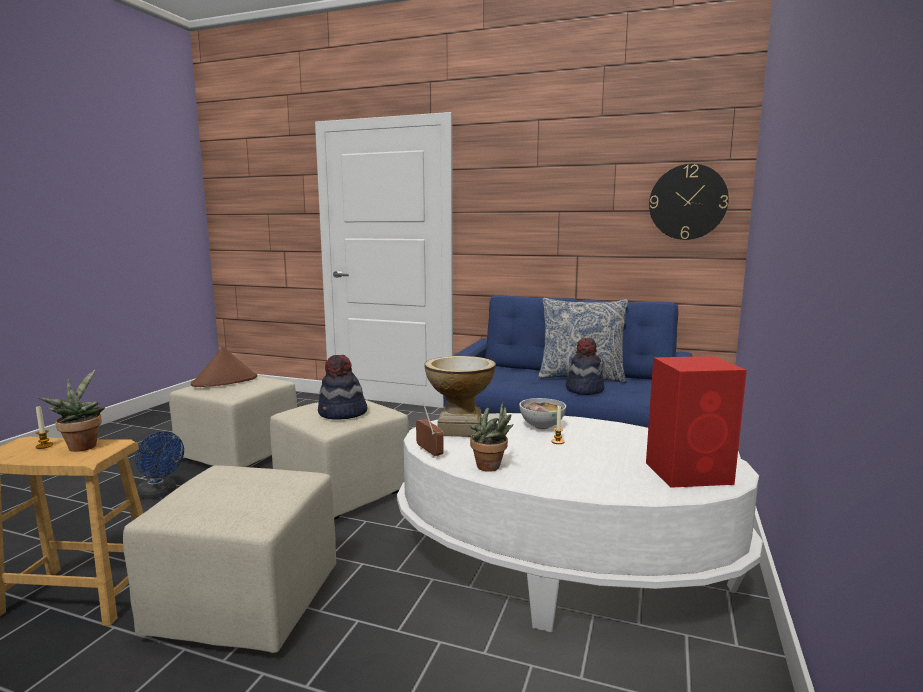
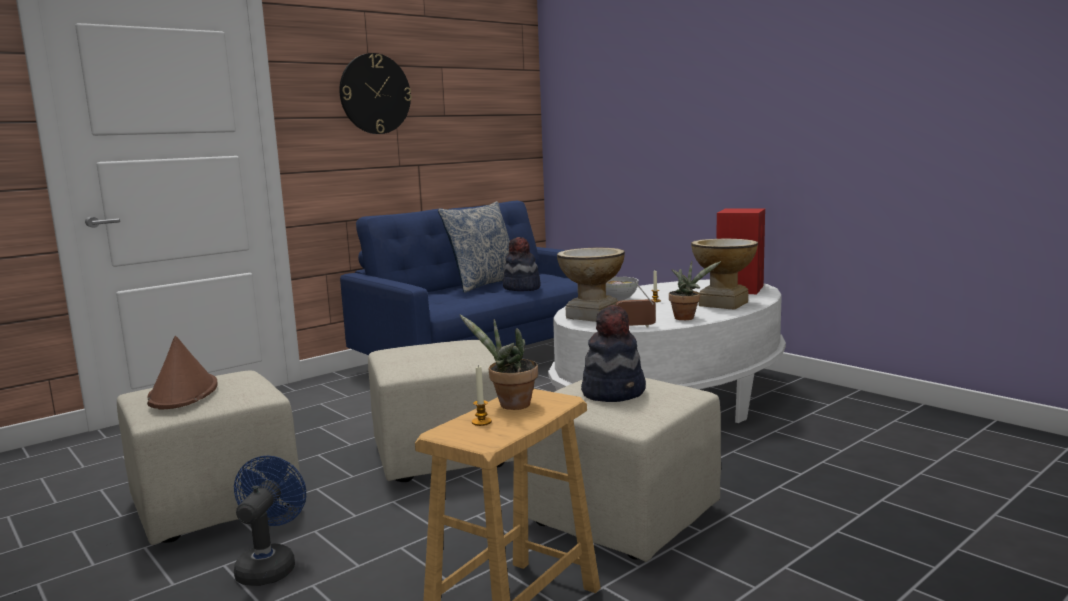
camera: 60 degrees left, 0 degrees up
(160, 493) = (269, 565): blue fan -> blue fan turned 60 degrees counterclockwise
(342, 414) = (454, 352): hat -> hat (614, 392)
(585, 476) = (723, 304): none -> vase
(687, 202) = (501, 107): wall clock -> wall clock (375, 94)

